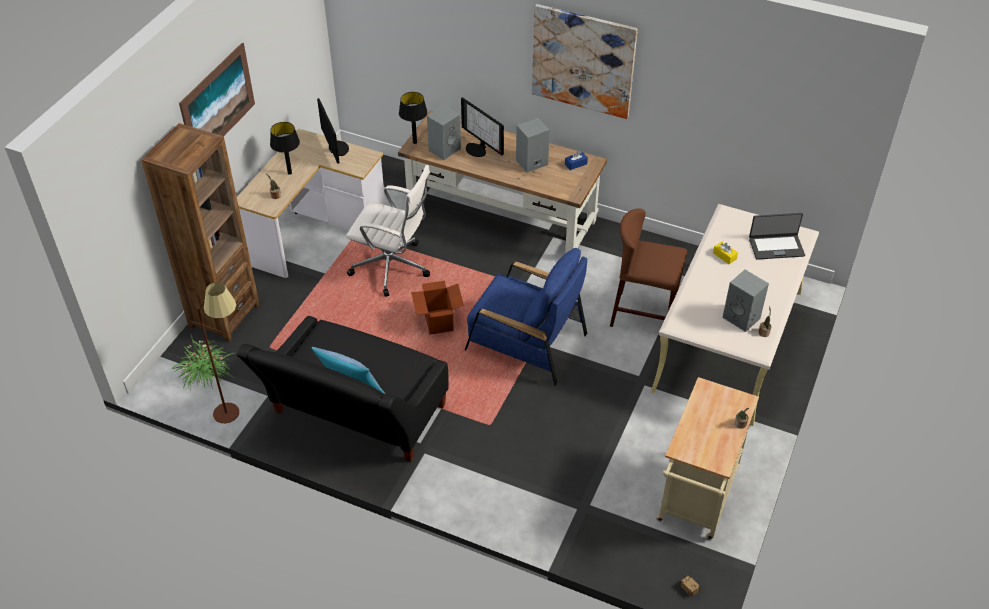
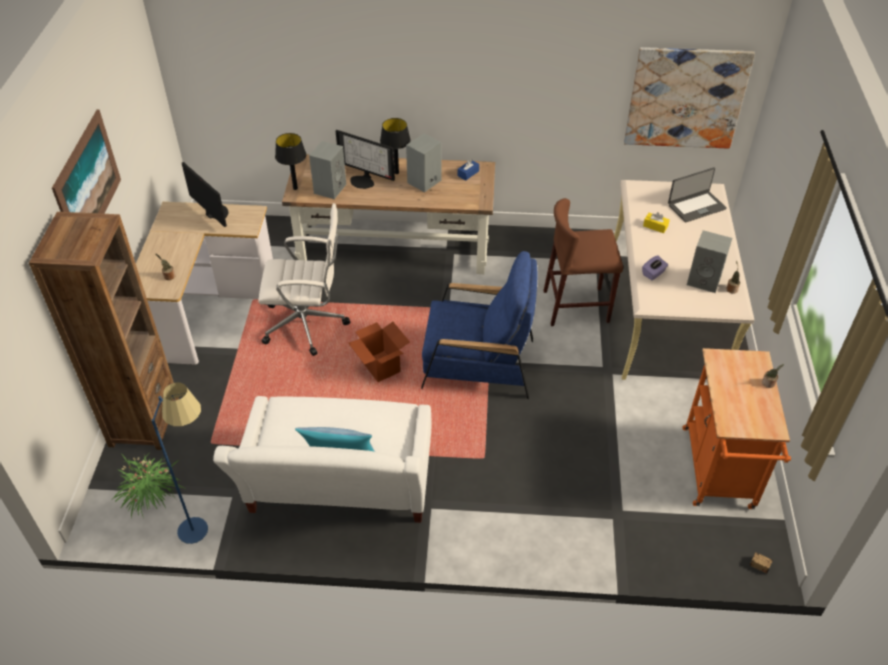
camera: 20 degrees left, 0 degrees up
(238, 414) = (207, 527): brown floor lamp -> blue floor lamp
(290, 173) = (174, 249): black table lamp -> black table lamp (396, 173)
(355, 416) = (339, 491): black sofa -> white sofa
(583, 61) = (463, 63): picture -> picture (686, 98)
(696, 500) = (719, 474): beige cart -> orange cart
(697, 299) = (653, 273): none -> purple tissue box

